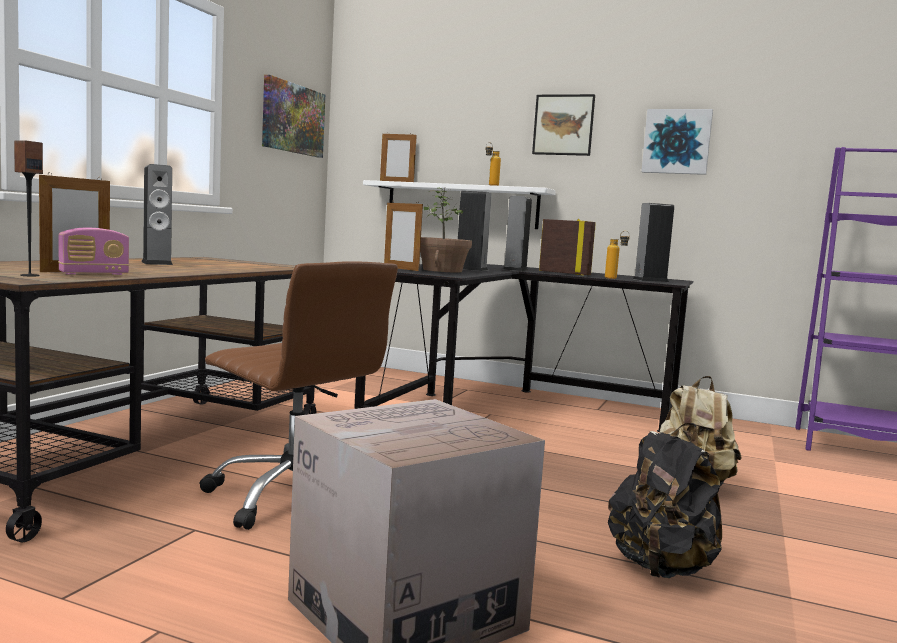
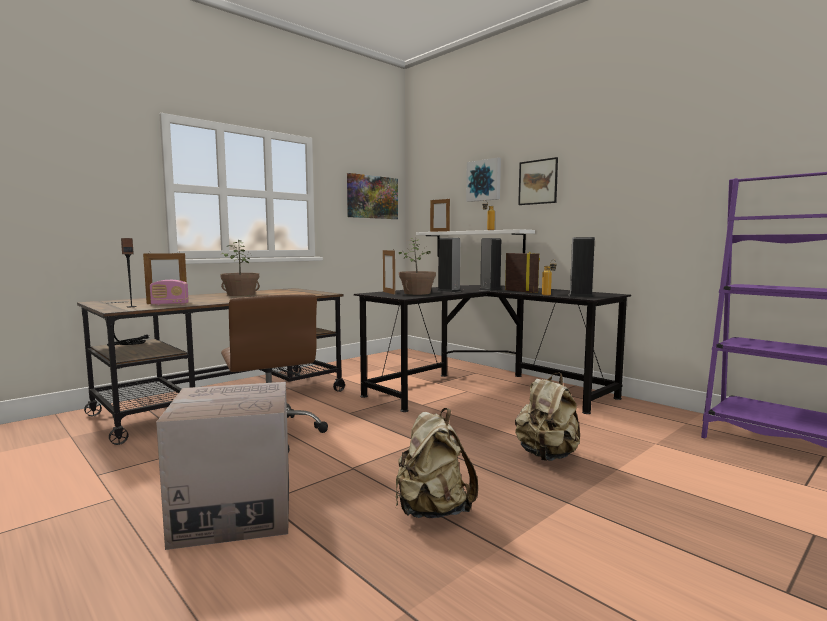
camera: 25 degrees right, 0 degrees up
(156, 263) = (241, 294): speaker -> potted plant
(661, 568) = (432, 511): black backpack -> beige backpack
(677, 142) = (616, 186): picture -> picture (484, 180)

